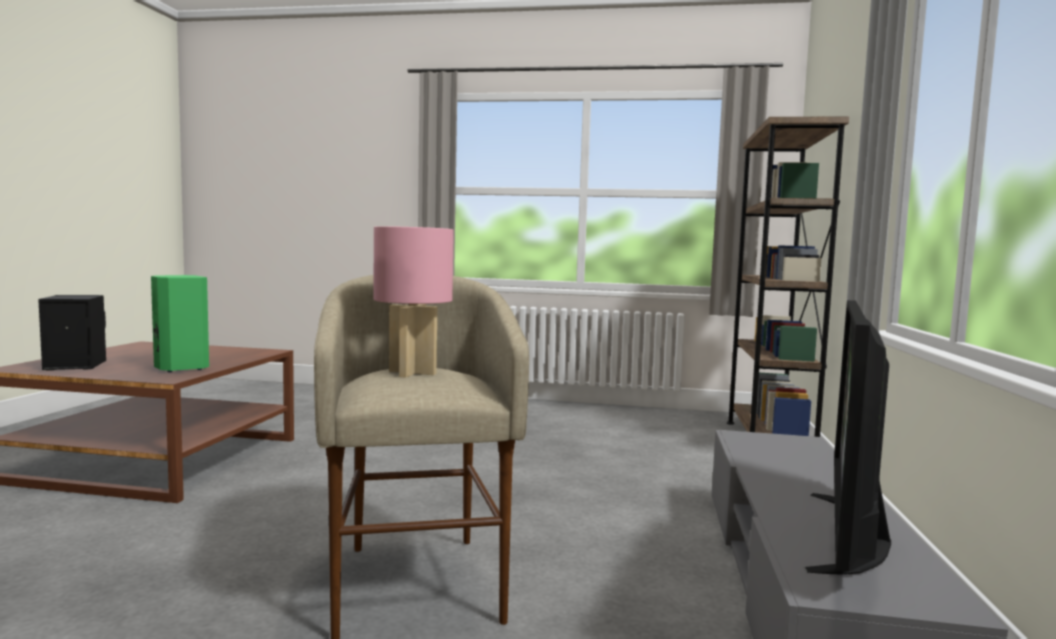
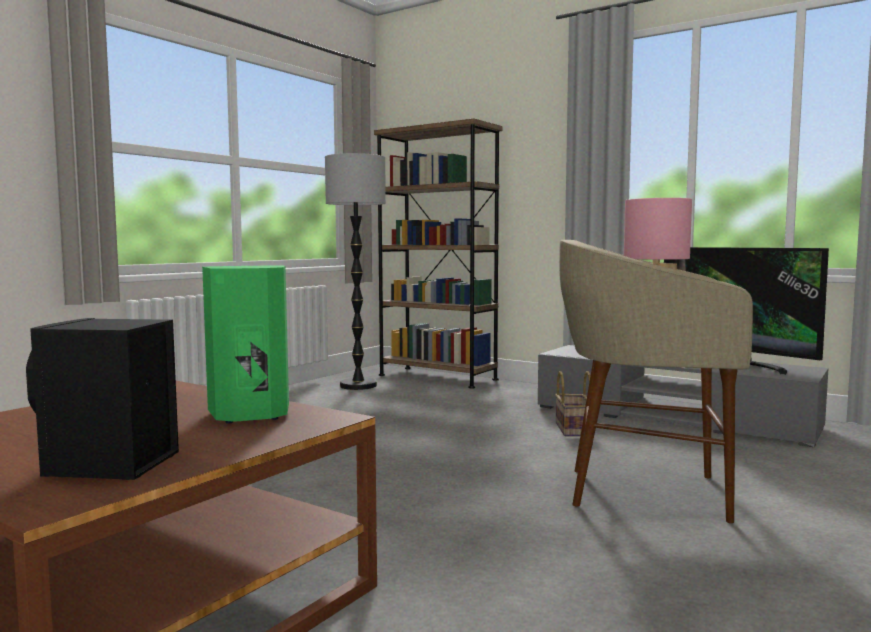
camera: 65 degrees left, 0 degrees up
(636, 526) = (572, 429): none -> basket
(671, 423) = (358, 385): none -> floor lamp

